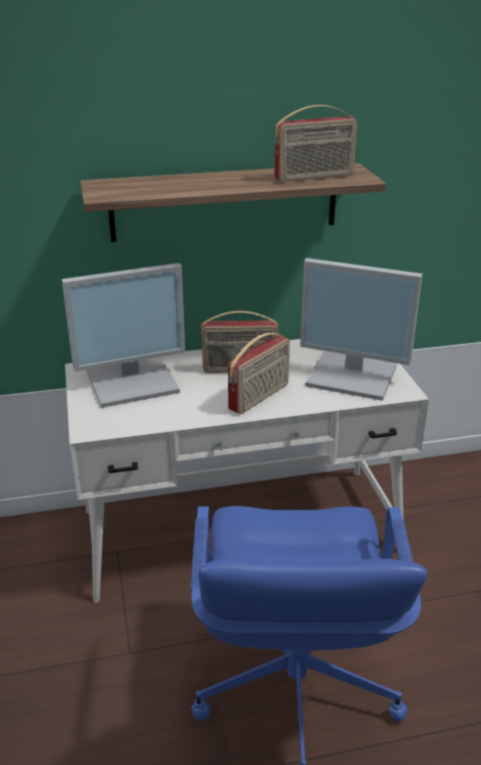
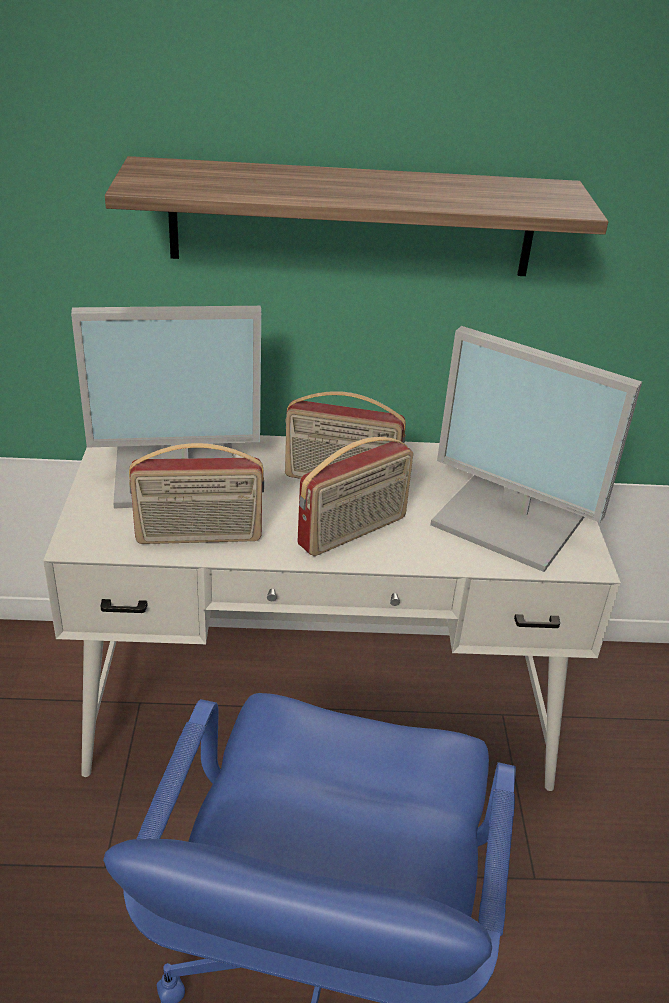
camera: 10 degrees right, 5 degrees up
(314, 177) = (493, 196): radio -> radio (199, 537)

